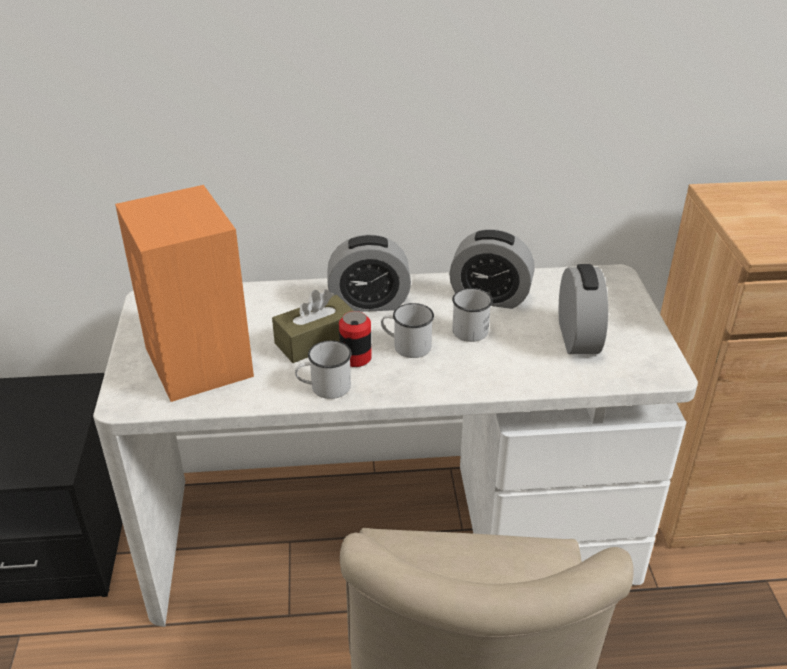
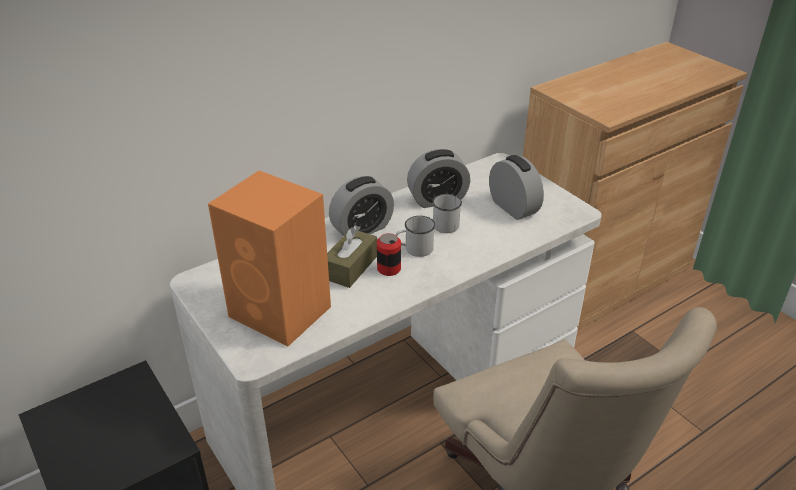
camera: 30 degrees left, 0 degrees up
(324, 388) = (387, 296): white mug -> none

